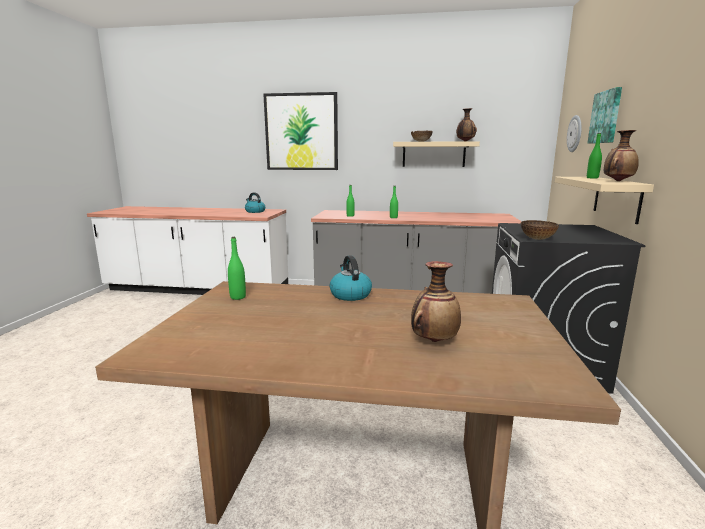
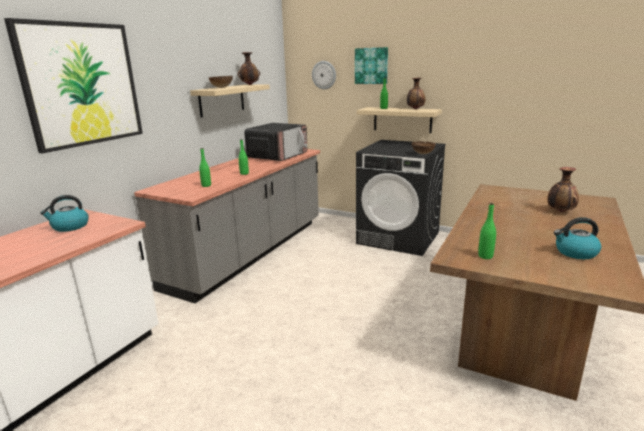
camera: 70 degrees left, 5 degrees up
(350, 294) = (479, 220): kettle -> kettle (575, 253)
(469, 217) = (278, 156): none -> microwave

